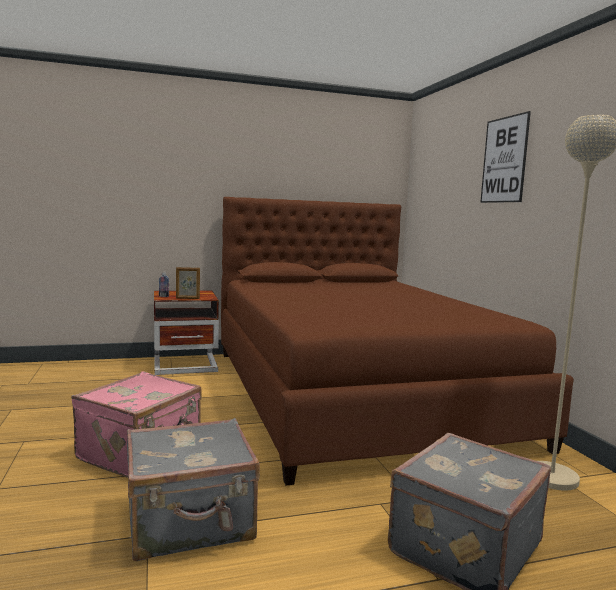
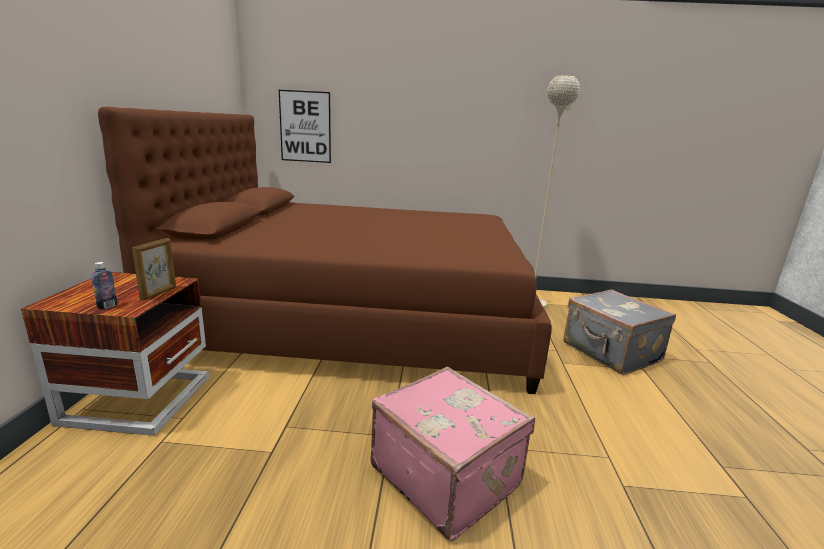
camera: 70 degrees left, 10 degrees up
(191, 523) = (600, 455): grey suitcase -> none
(504, 160) = (411, 84): picture -> picture (305, 127)

